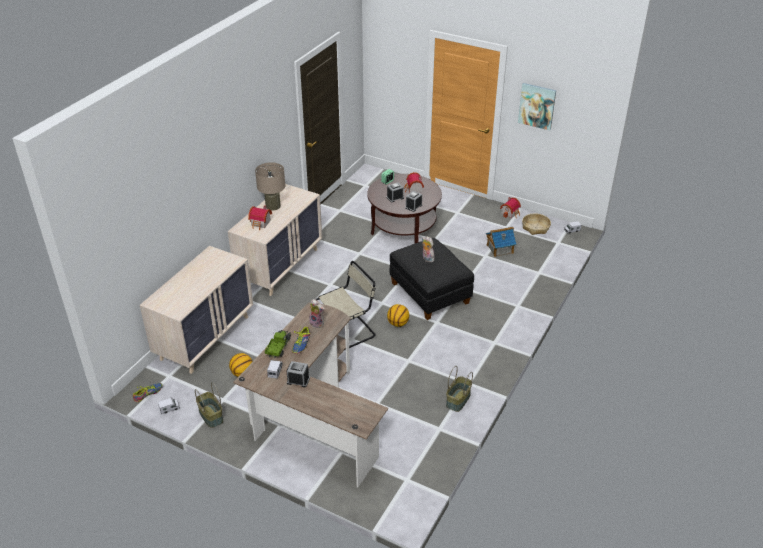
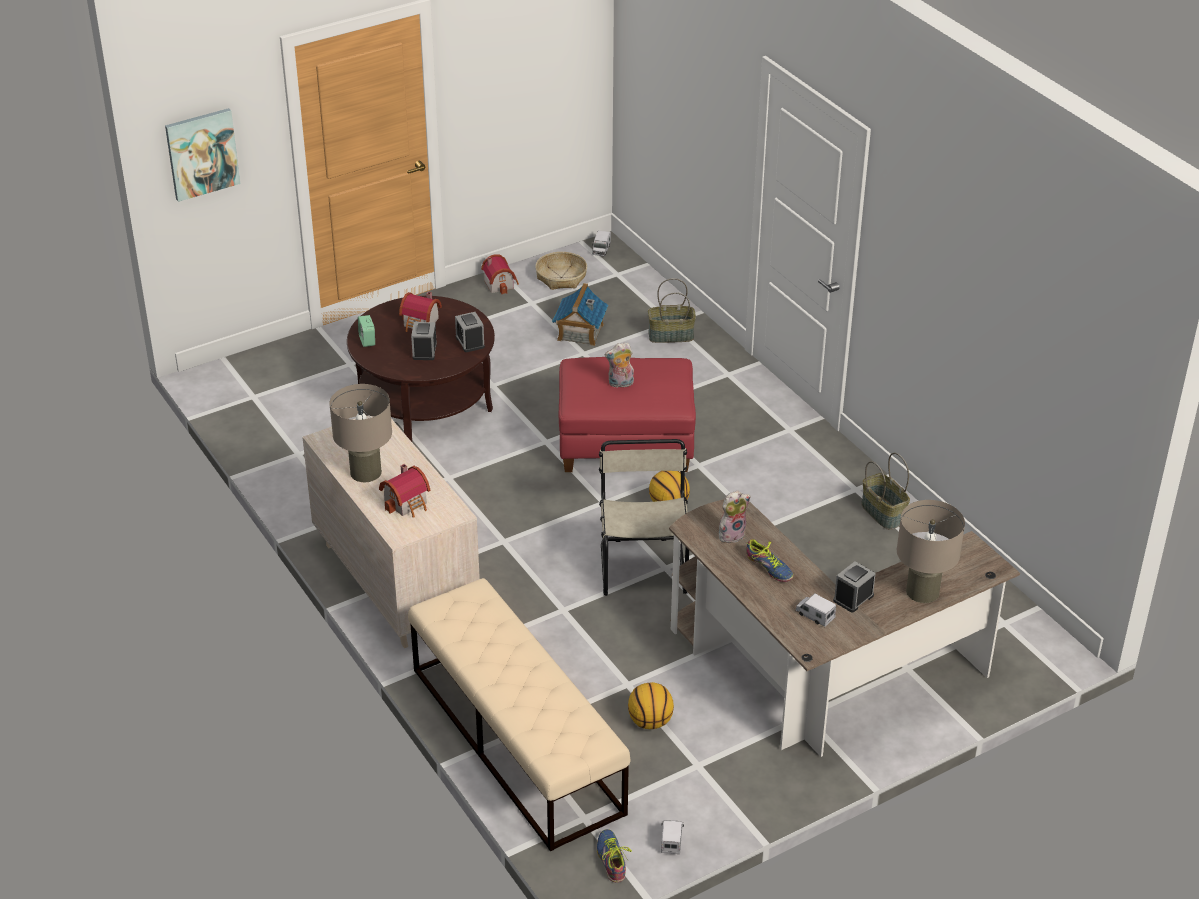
camera: 60 degrees left, 0 degrees up
(205, 337) = (516, 739): beige dresser -> beige bench
(210, 416) = (727, 793): basket -> basket (670, 336)
(278, 348) = (761, 595): toy truck -> none
(321, 404) = (922, 591): none -> beige table lamp
(430, 294) = (625, 444): black ottoman -> red ottoman
(537, 106) = (496, 76): picture -> picture (202, 153)

